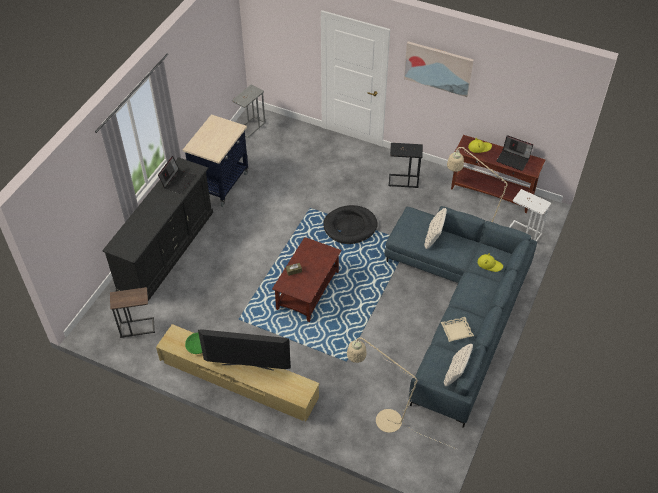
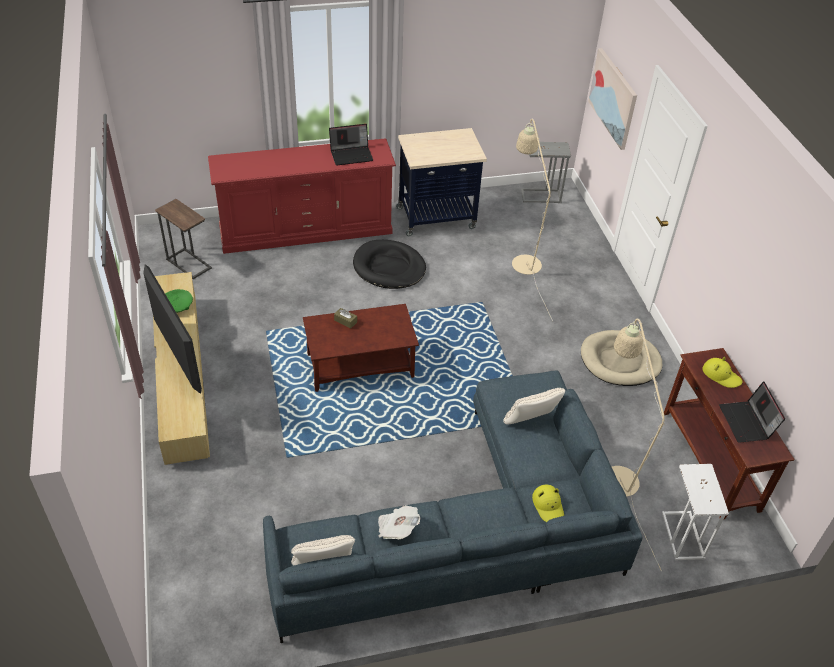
camera: 50 degrees right, 5 degrees down
(167, 251) = (306, 230): black cabinet -> red cabinet
(350, 226) = (493, 351): black dog bed -> black dog bed (389, 267)
(382, 418) = (228, 540): beige floor lamp -> beige floor lamp (524, 259)
(404, 181) = (620, 361): black side table -> beige dog bed
(438, 68) = (732, 218): picture -> picture (613, 98)
(456, 331) = (397, 528): beige tray -> newspaper

